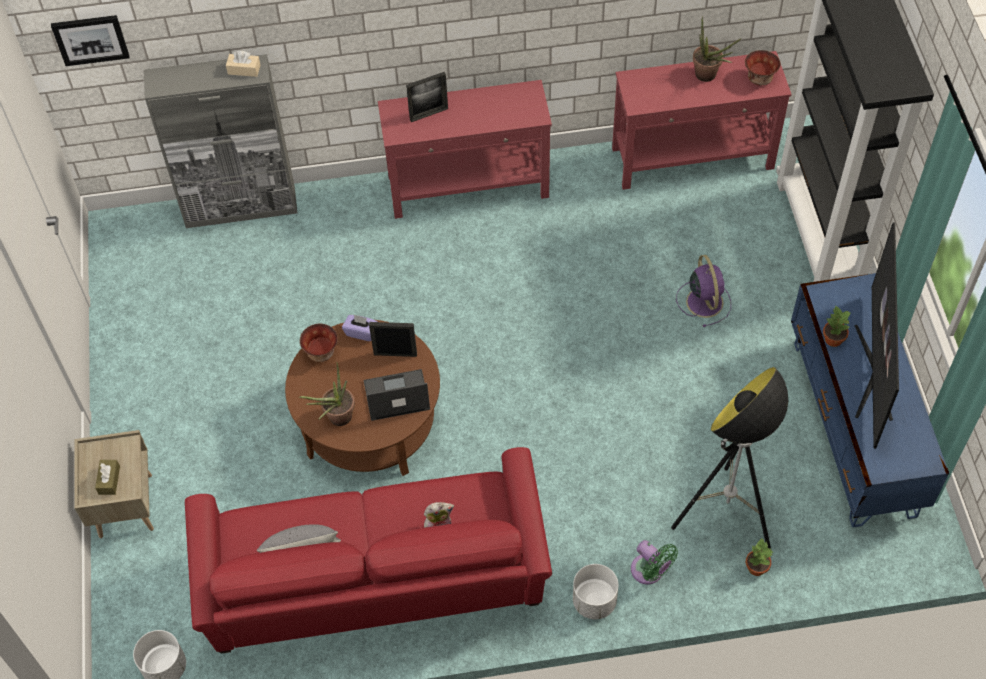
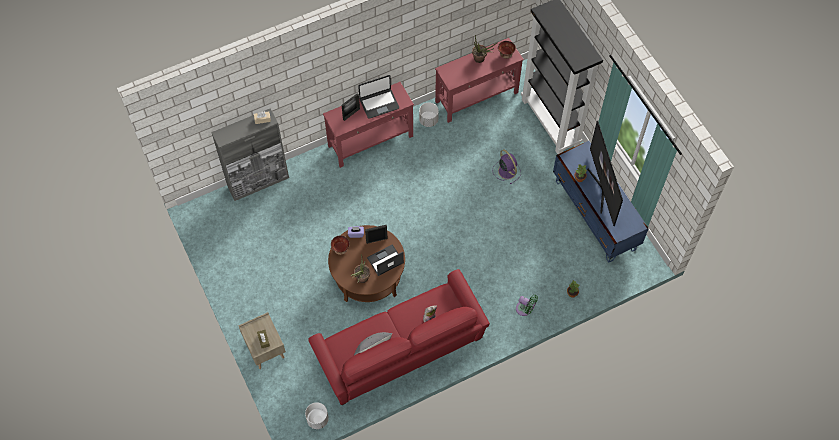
camera: 20 degrees left, 5 degrees up
(90, 39) = (186, 125): picture -> none
(487, 108) = (379, 103): none -> laptop
(594, 601) = (504, 330): white planter -> white planter (428, 120)
(724, 517) = (550, 274): floor lamp -> none

